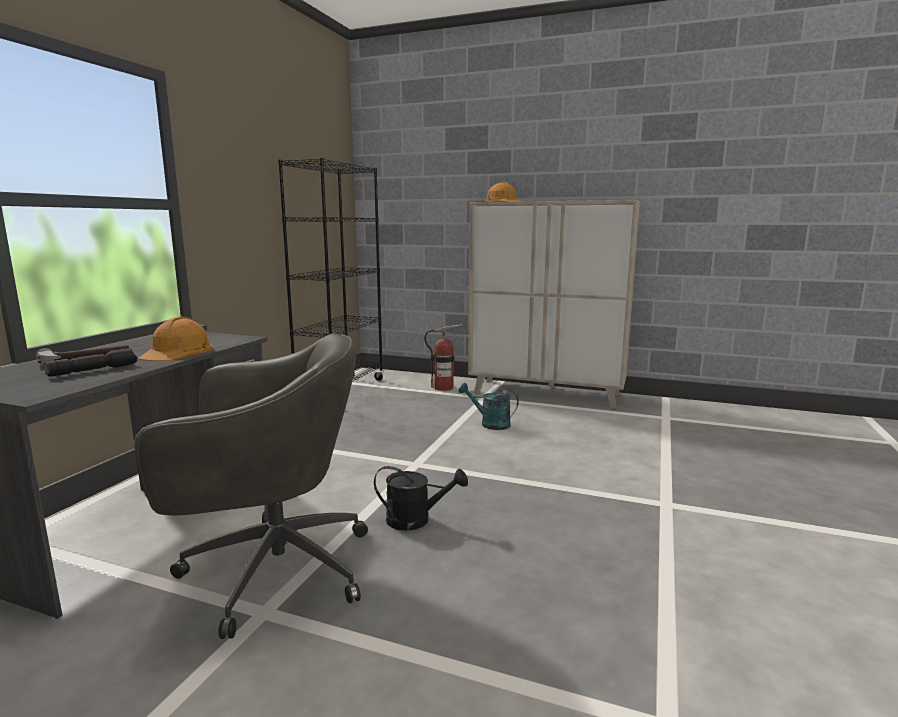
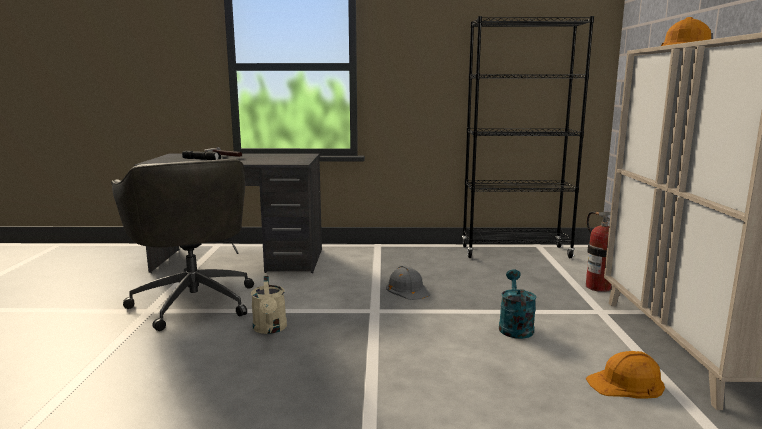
camera: 70 degrees right, 0 degrees up
(178, 351) = (251, 161): orange hard hat -> orange hard hat (626, 383)
(379, 443) = (408, 289): none -> grey hard hat
(416, 520) = (270, 329): black watering can -> beige watering can

